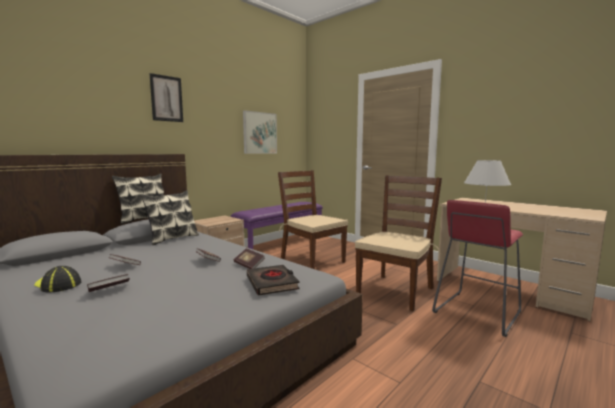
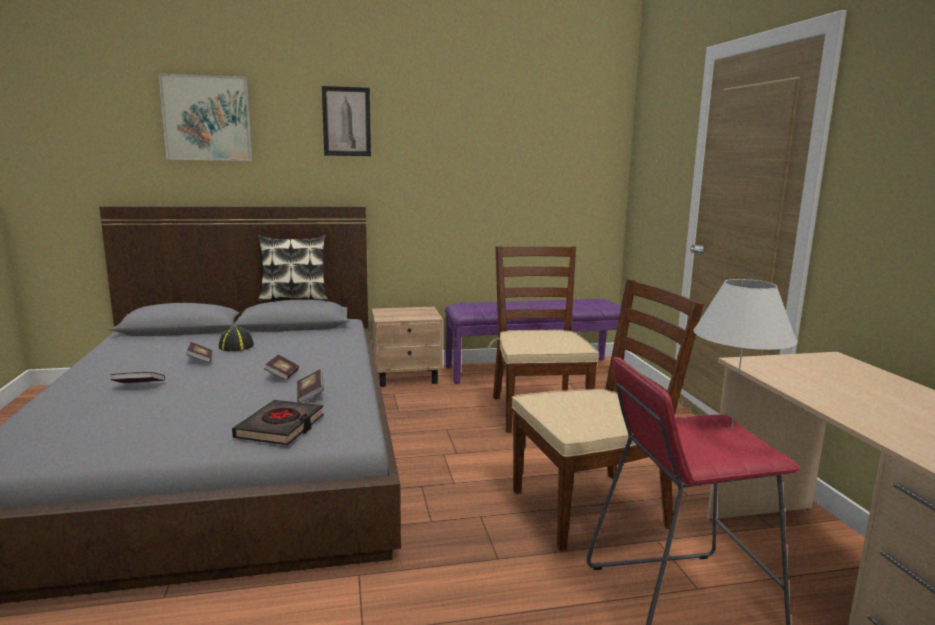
camera: 35 degrees right, 5 degrees up
(57, 284) = (120, 367): cap -> cap (235, 345)
(172, 238) = (309, 332): pillow -> none
(260, 133) = (516, 168): picture -> picture (207, 118)

